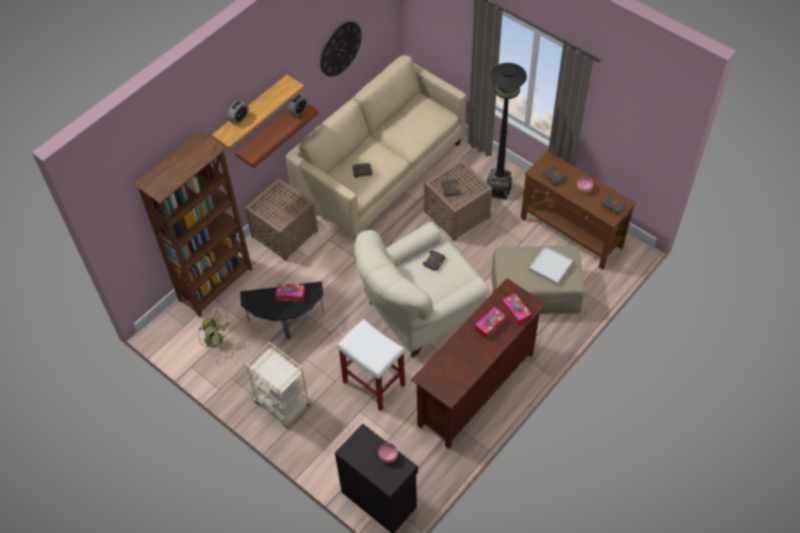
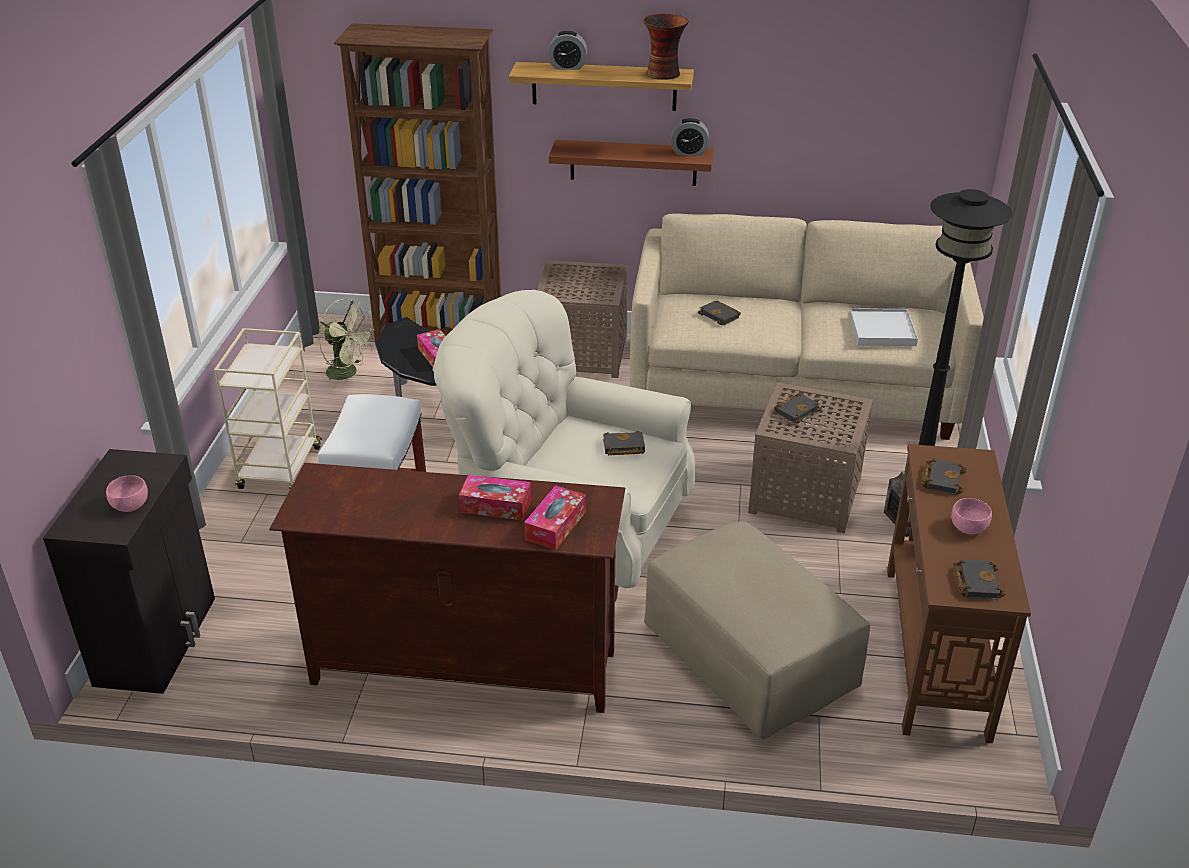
camera: 55 degrees right, 20 degrees down
(218, 341) = (348, 373): green fan -> green fan turned 60 degrees counterclockwise
(283, 88) = (664, 74): none -> vase
(340, 48) = (826, 115): wall clock -> none
(550, 266) = (773, 597): white tray -> white tray (882, 330)

